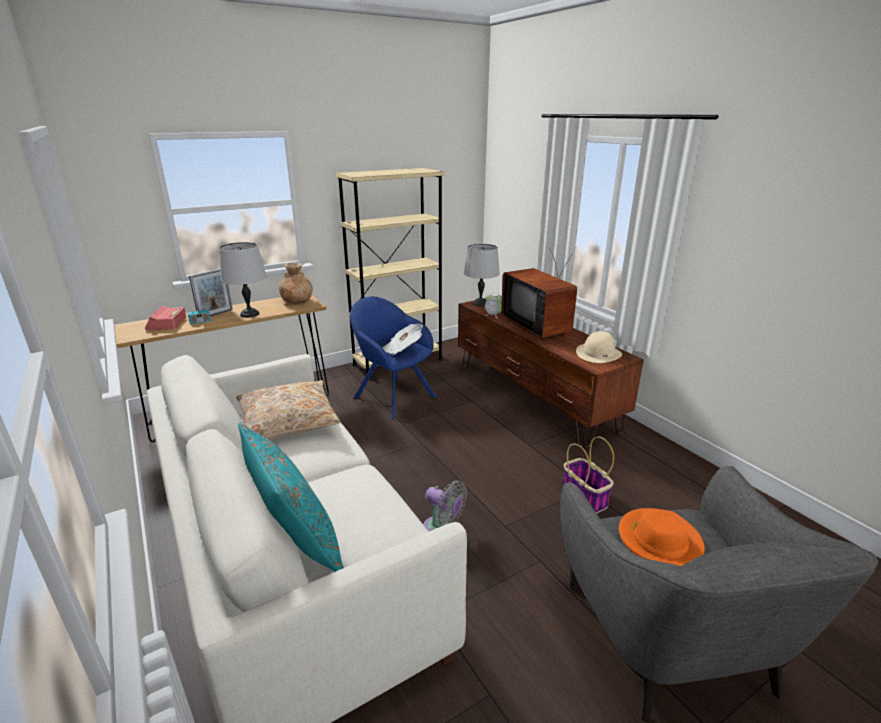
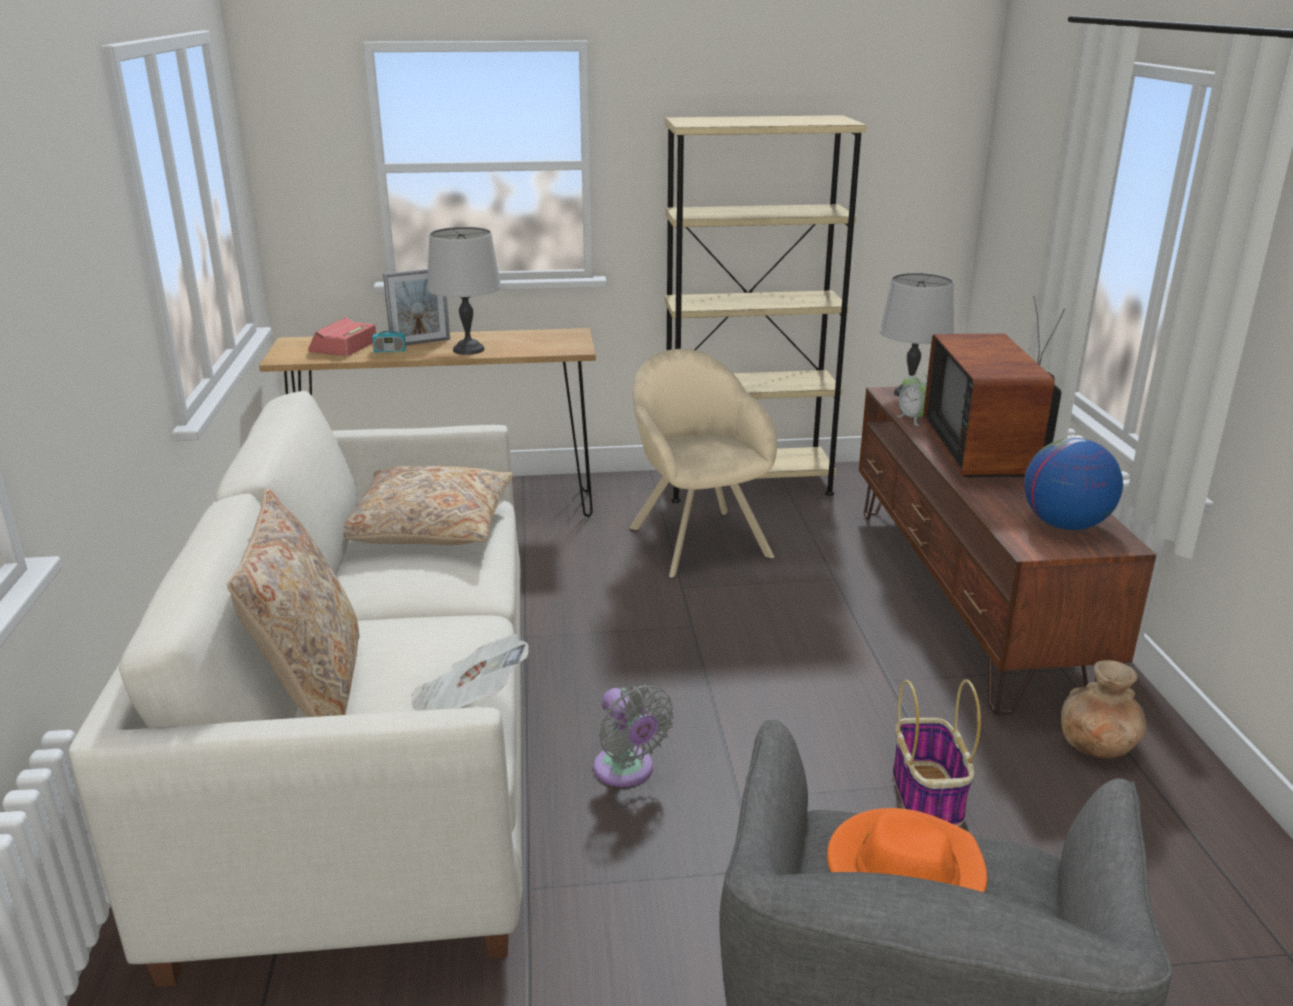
camera: 25 degrees right, 0 degrees up
(297, 301) = (557, 340): brown vase -> brown vase (1097, 746)
(297, 543) = (313, 690): turquoise pillow -> beige pillow
(392, 395) = (696, 539): blue armchair -> beige armchair
(402, 349) = (714, 453): newspaper -> newspaper (467, 707)
(598, 353) = (1064, 525): beige hat -> globe

